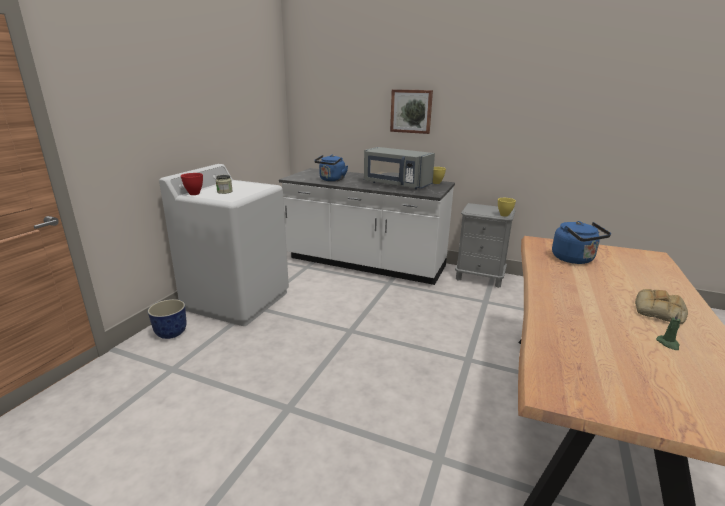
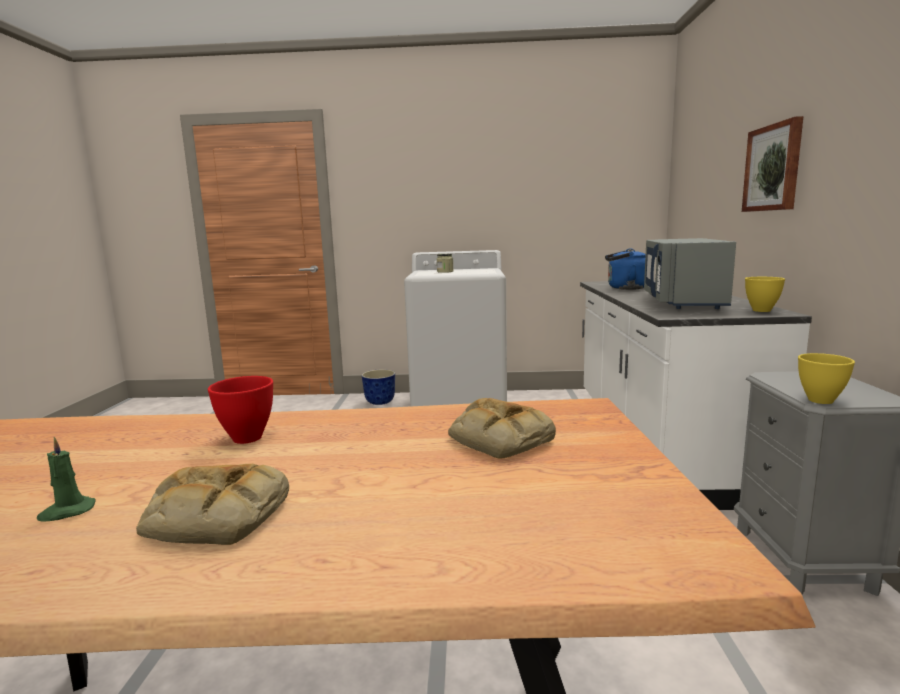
camera: 70 degrees right, 10 degrees down
(194, 194) = (426, 270): red bowl -> red bowl (249, 438)
(575, 259) = (498, 439): blue kettle -> bread

